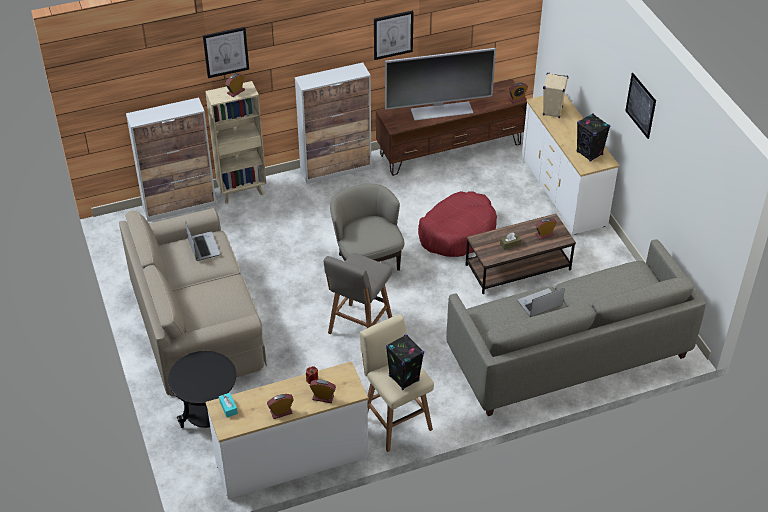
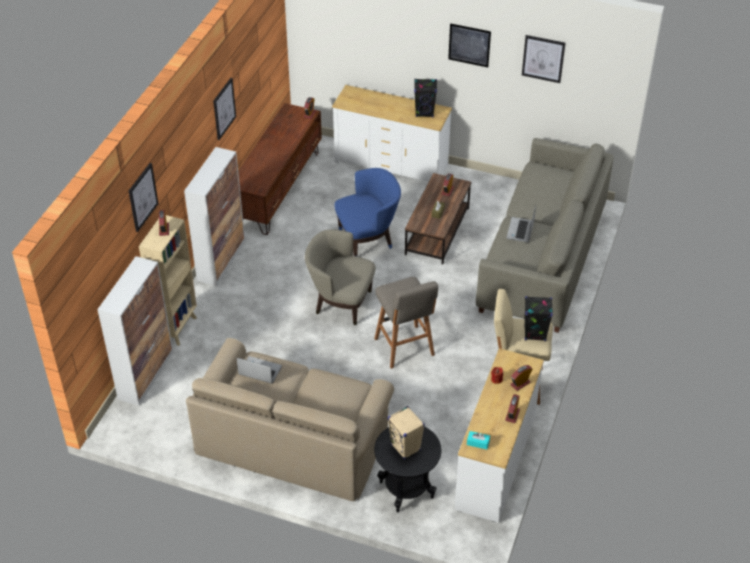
camera: 50 degrees left, 0 degrees up
(441, 110) = (272, 156): television -> none
(457, 232) = (368, 239): red dog bed -> blue armchair
(552, 111) = (360, 102): beige speaker -> beige speaker (406, 448)
(684, 157) = (543, 58): none -> picture

